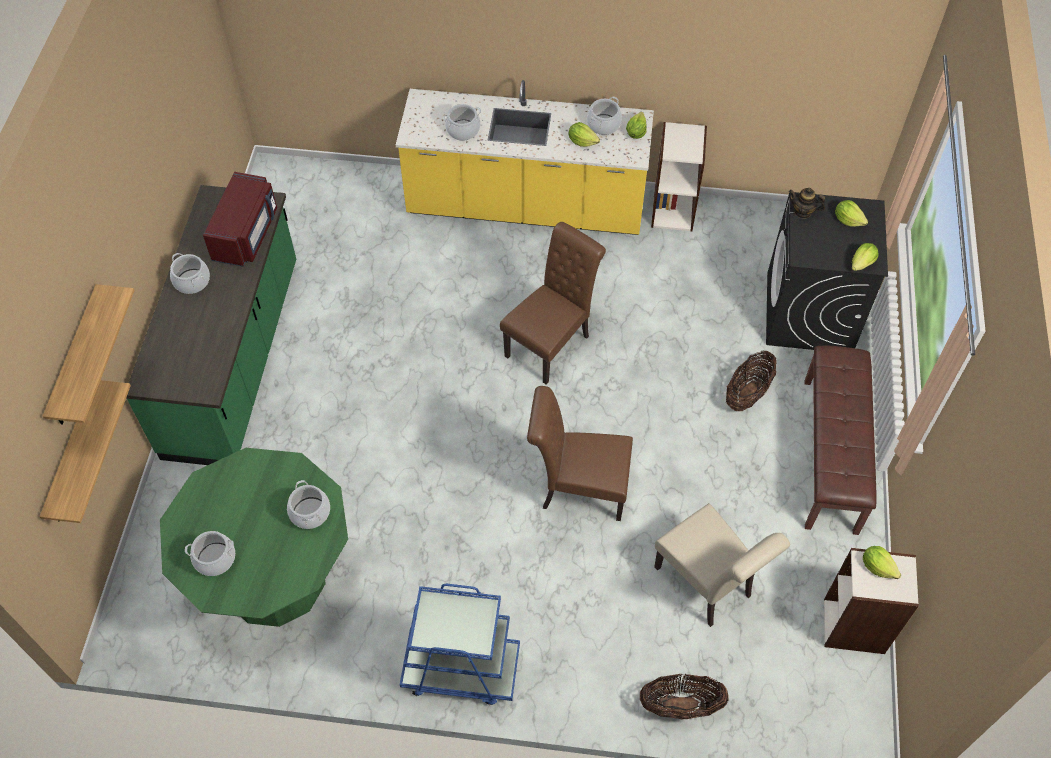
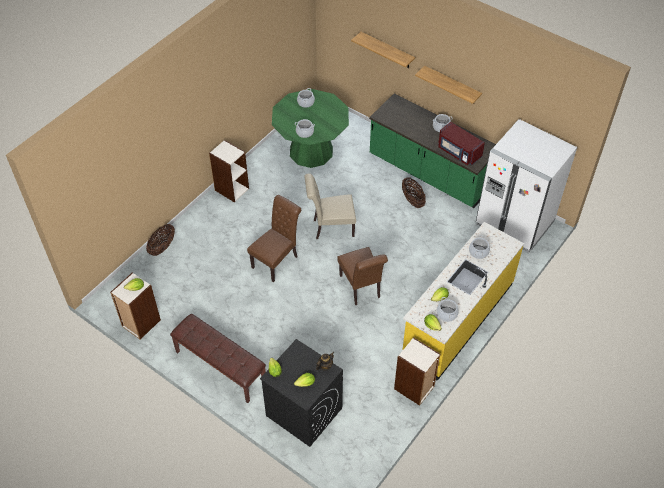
camera: 120 degrees right, 5 degrees down
(73, 455) = (362, 59): shelf -> shelf (452, 85)
(291, 206) = (514, 223): none -> white fridge
(460, 669) = (231, 189): blue cart -> bookcase
(707, 585) = (199, 282): beige chair -> beige chair (330, 228)
(747, 393) = (277, 353): basket -> basket (412, 200)

